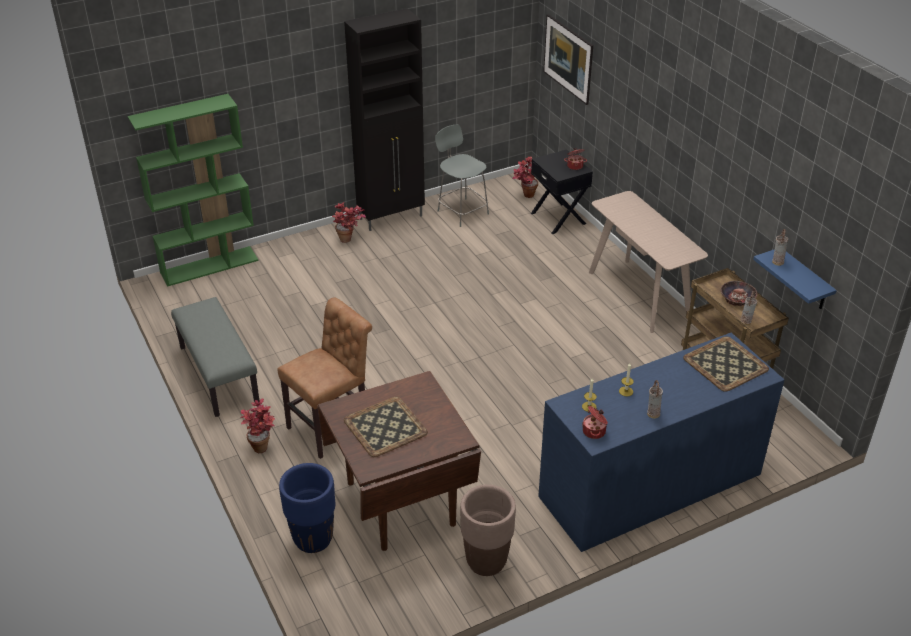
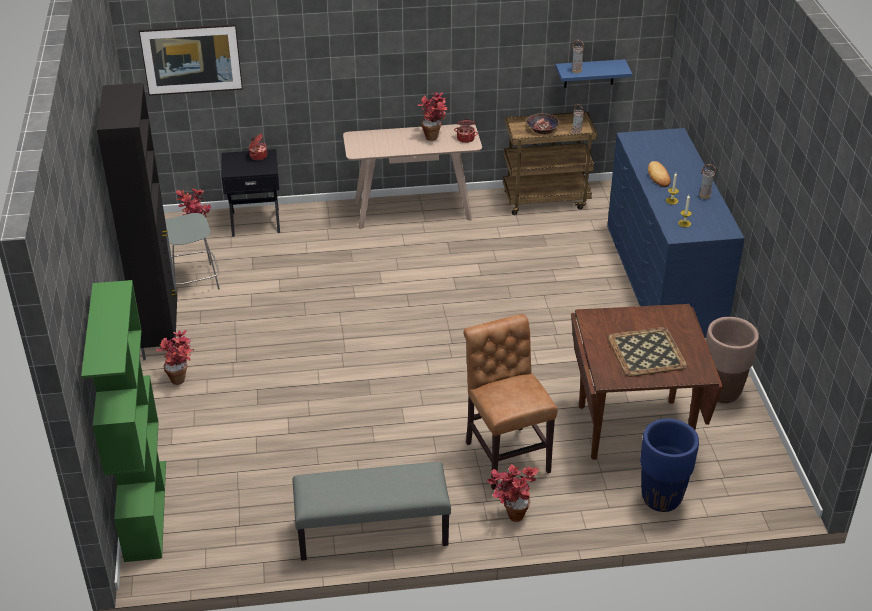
camera: 70 degrees left, 0 degrees up
(594, 431) = (716, 228): cooking pot -> cooking pot (466, 138)
(666, 237) = (434, 135): none -> potted plant
(666, 375) = (658, 176): none -> bread
(725, 364) = (657, 147): tray -> none

